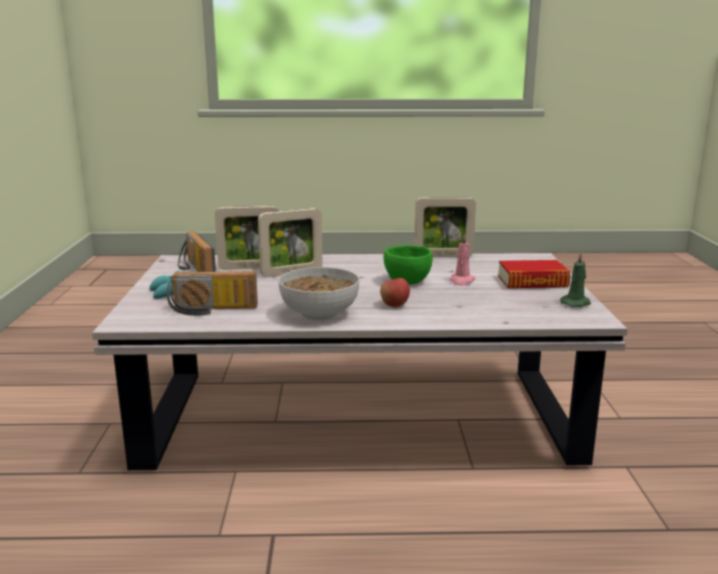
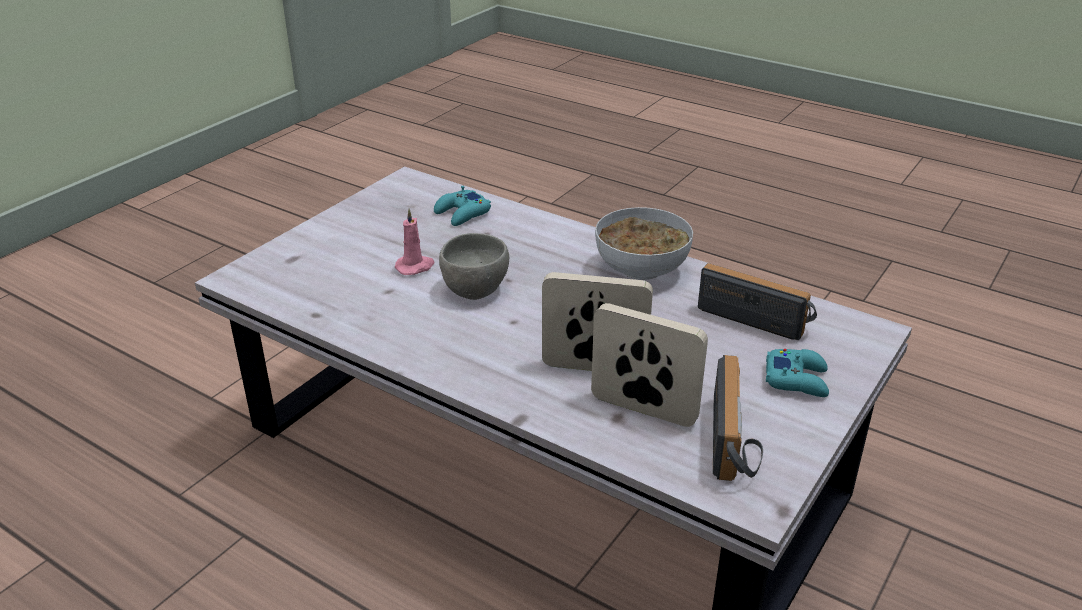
camera: 145 degrees left, 15 degrees up
(395, 305) = (548, 255): apple -> none
(408, 281) = (473, 289): green bowl -> grey bowl
(443, 255) = (333, 329): picture frame -> none
(501, 310) = (462, 213): none -> turquoise game controller
(532, 282) = (347, 238): book -> none
(576, 303) = (379, 198): green candle -> none

